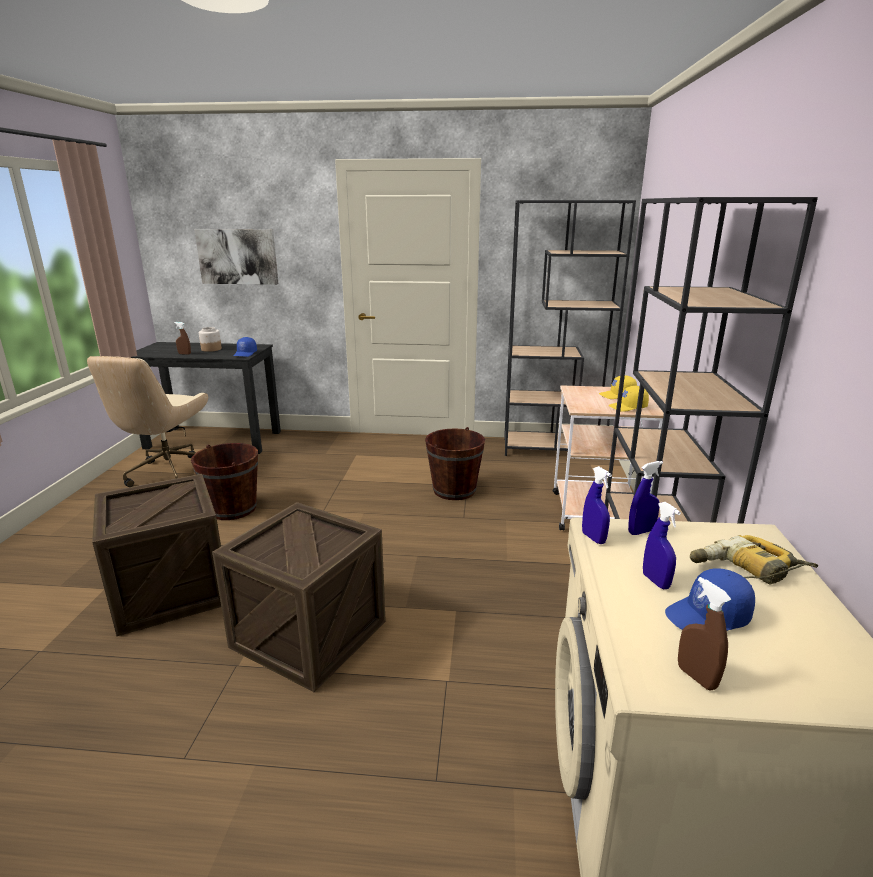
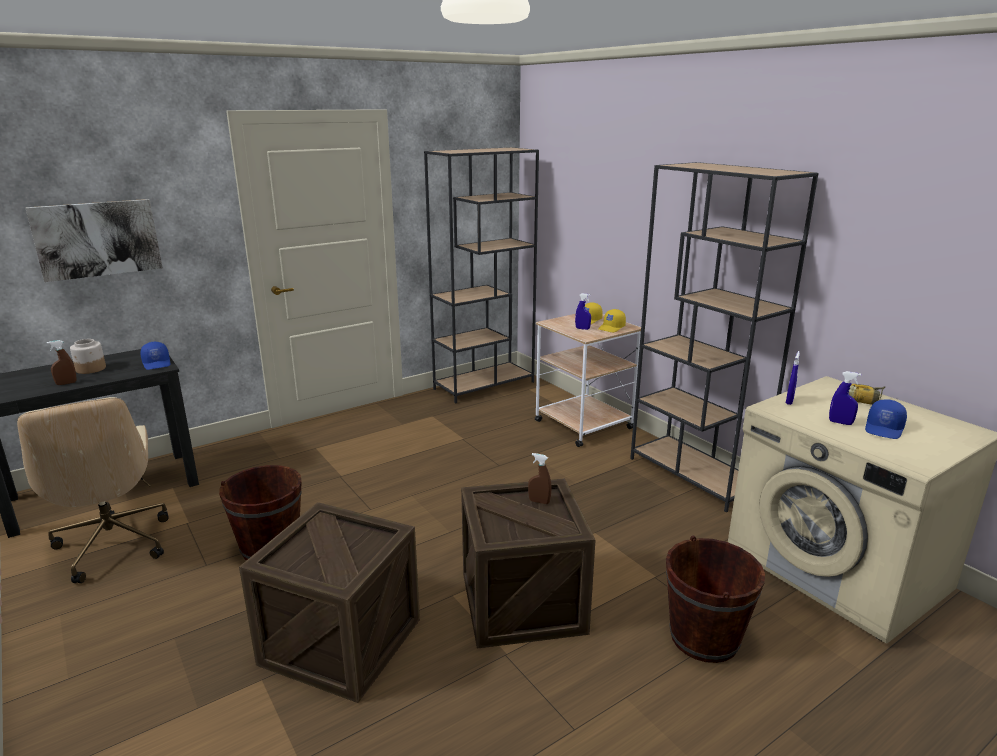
camera: 40 degrees left, 0 degrees up
(454, 490) = (458, 446): brown bucket -> brown bucket (704, 637)
(593, 538) = (778, 413): blue spray bottle -> blue spray bottle (582, 329)
(696, 677) = (924, 454): brown spray bottle -> brown spray bottle (539, 501)

